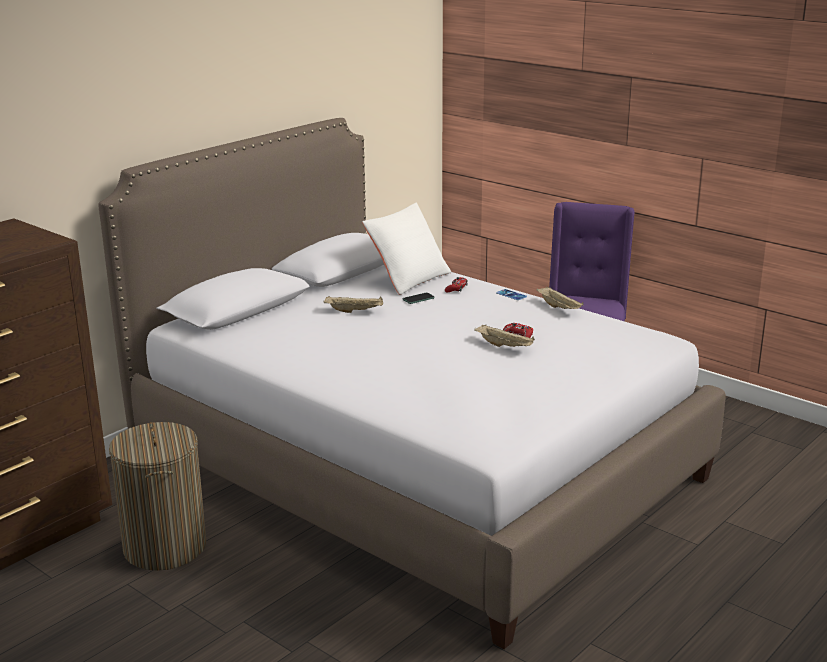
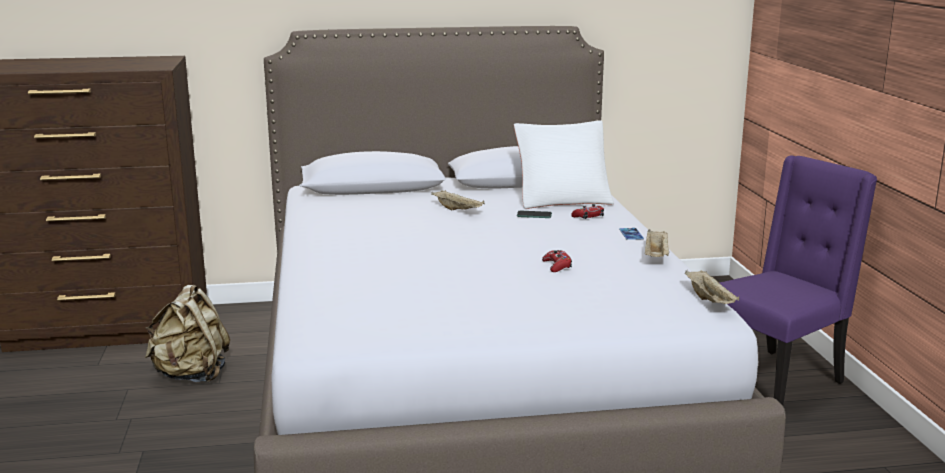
camera: 40 degrees right, 5 degrees down
(165, 547) = (192, 375): laundry basket -> beige backpack
(505, 346) = (524, 270): beige tray -> beige tray (710, 301)

